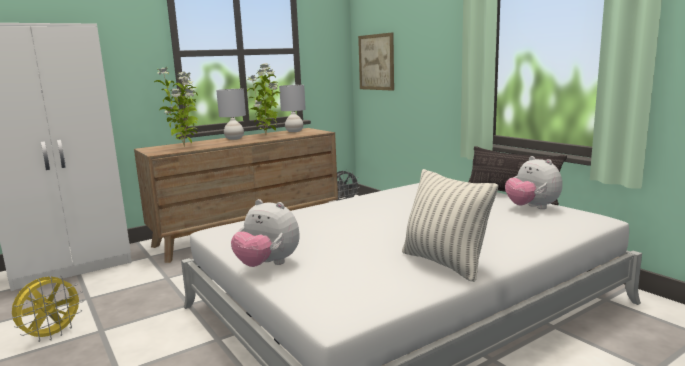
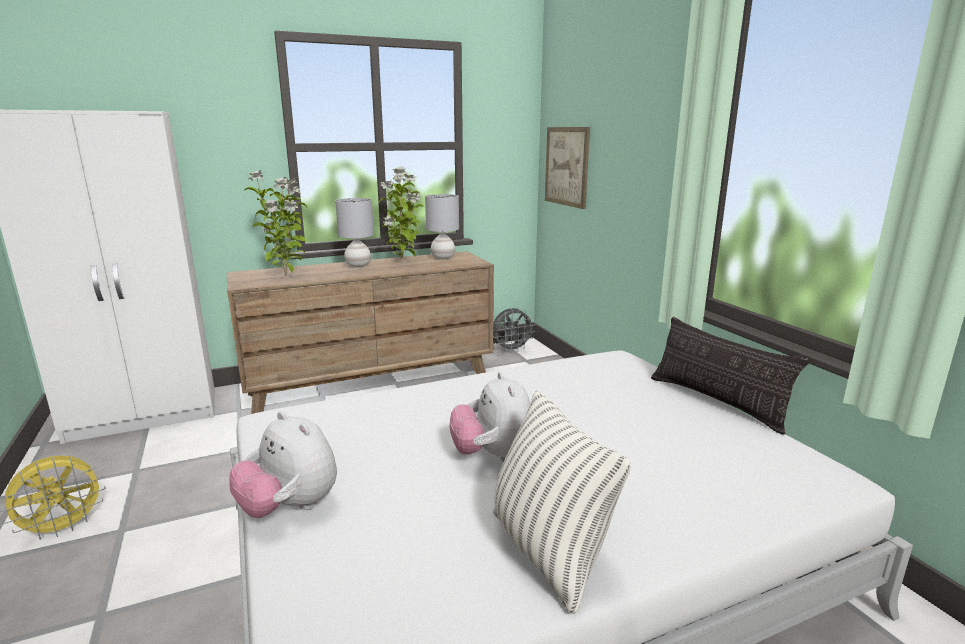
camera: 10 degrees right, 5 degrees up
(532, 208) = (737, 438): plush toy -> plush toy (493, 456)

